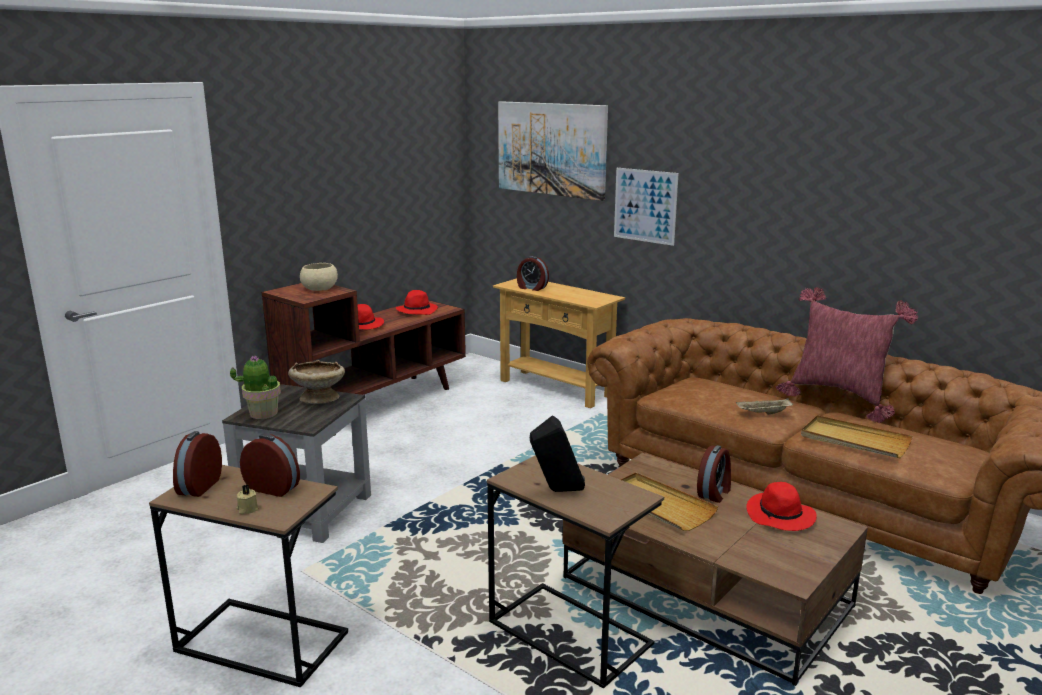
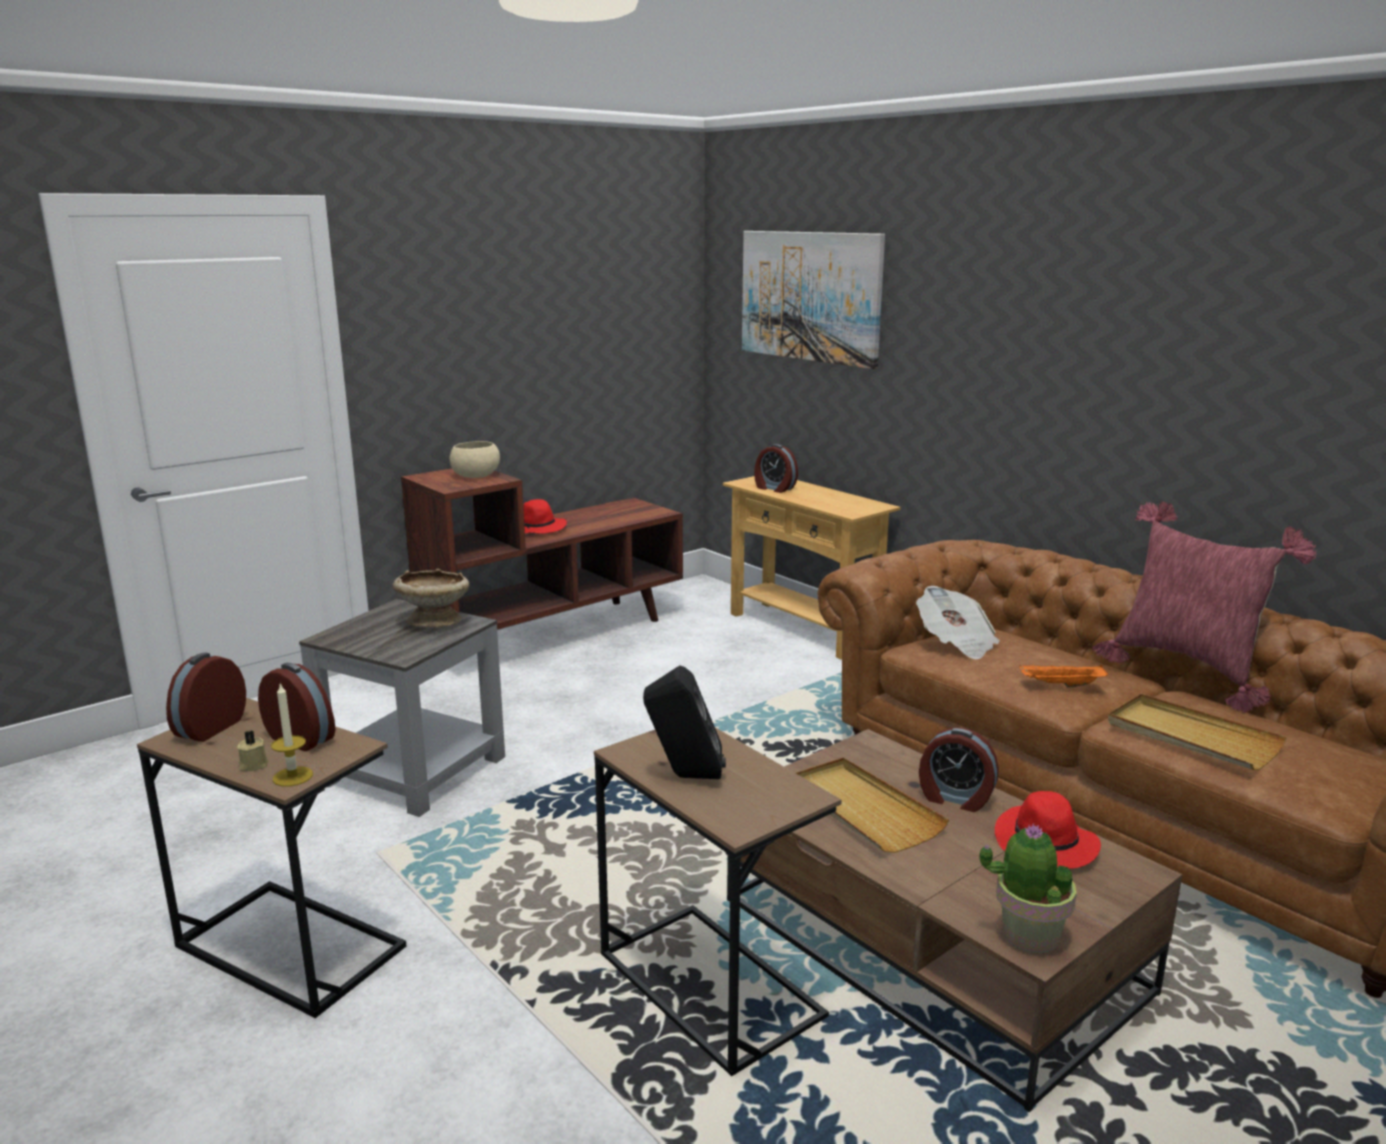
camera: 10 degrees right, 0 degrees up
(263, 413) = (354, 636): potted plant -> potted plant (1029, 935)
(281, 514) = (293, 776): none -> candle
(417, 310) = (619, 512): red hat -> none
(645, 206) = (931, 377): picture -> none
(686, 390) = (956, 643): none -> newspaper
(714, 493) = (955, 798): alarm clock -> alarm clock turned 75 degrees clockwise
(763, 413) = (1061, 685): beige tray -> orange tray

